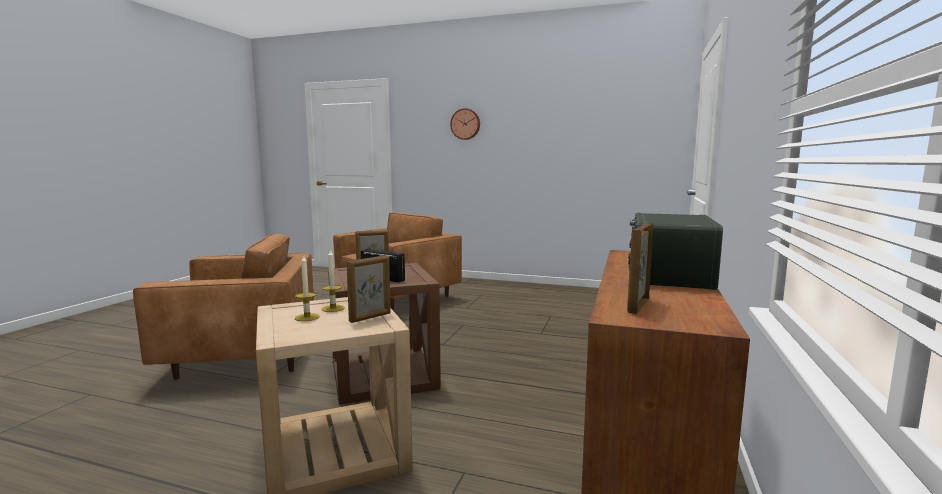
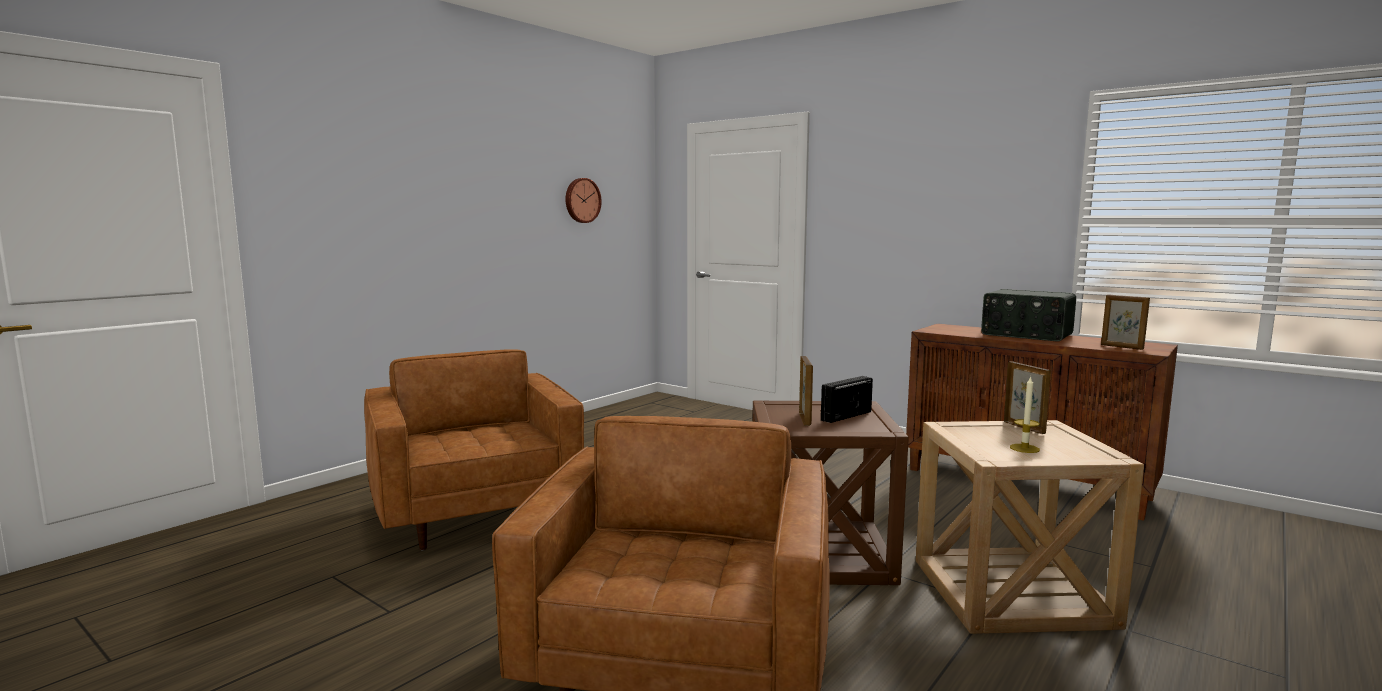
camera: 70 degrees left, 0 degrees up
(333, 308) = (986, 439): candle -> none
(465, 124) = (403, 181): wall clock -> wall clock (581, 200)

